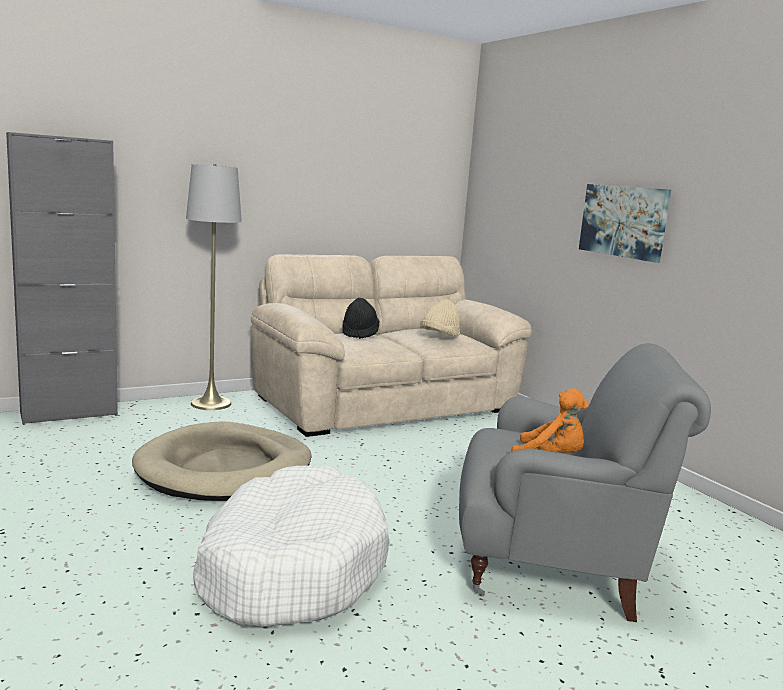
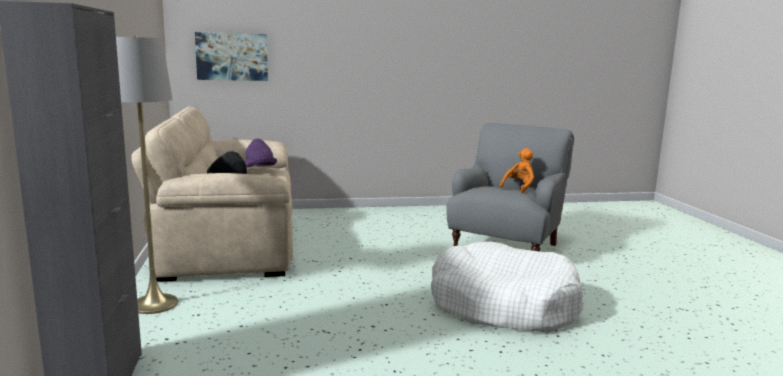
camera: 70 degrees left, 0 degrees up
(225, 469) = (336, 311): beige dog bed -> none
(439, 336) = (260, 169): beige hat -> purple hat
(623, 221) = (353, 61): picture -> picture (232, 56)

